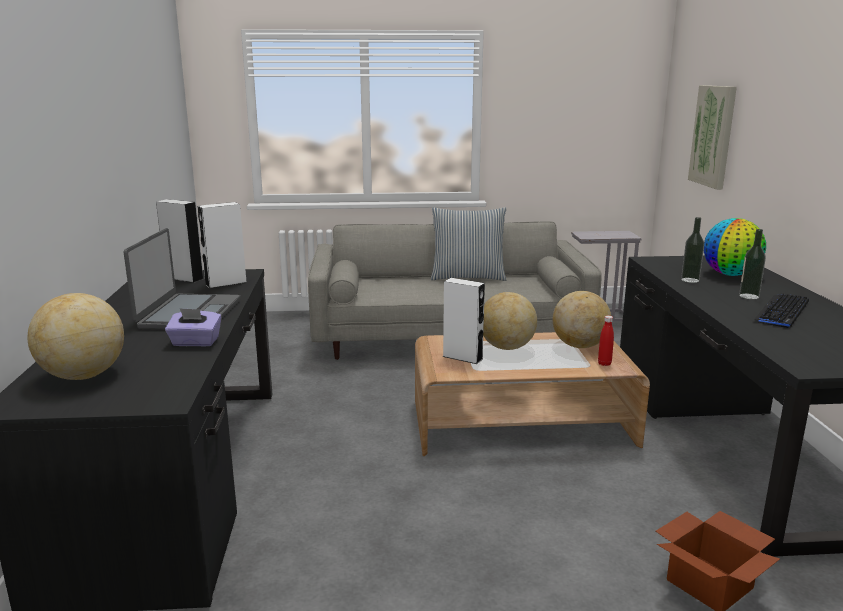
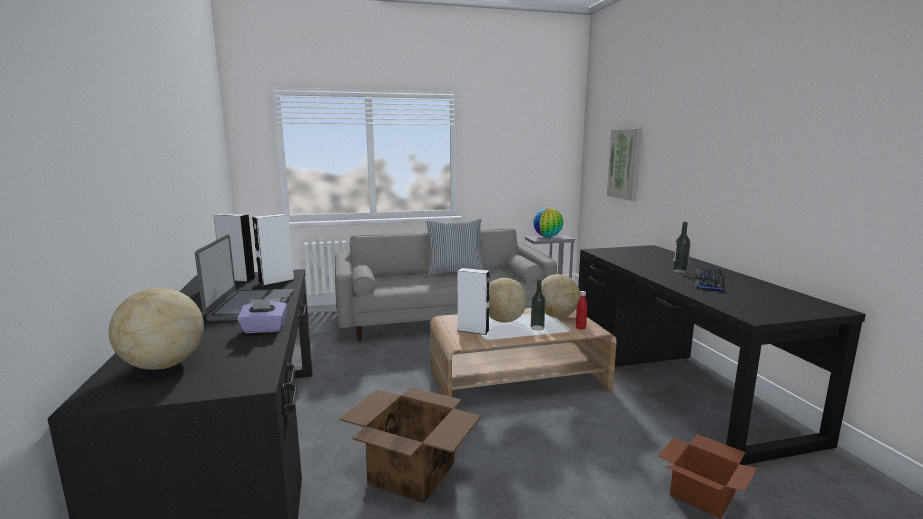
camera: 10 degrees left, 5 degrees down
(360, 519) = (411, 472): none -> cardboard box
(690, 280) = (632, 262): bottle -> bottle (537, 328)
(730, 274) = (657, 257): globe -> globe (547, 236)

